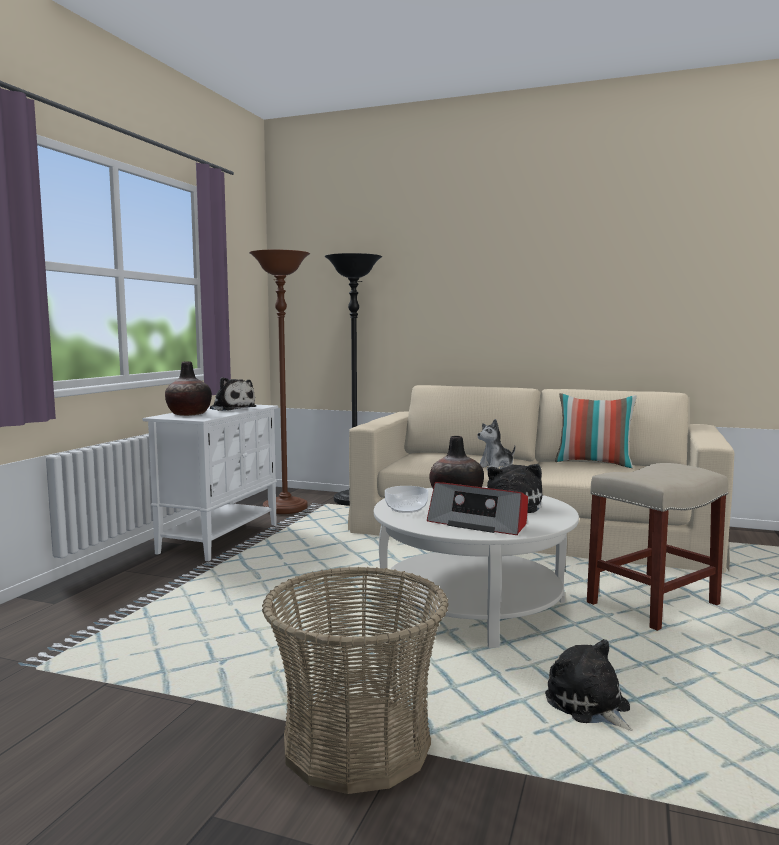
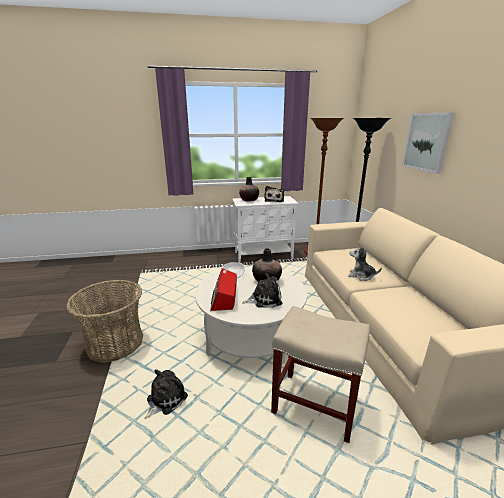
camera: 60 degrees right, 15 degrees up
(453, 287) = (427, 142): none -> picture
(594, 463) = (429, 305): pillow -> none

